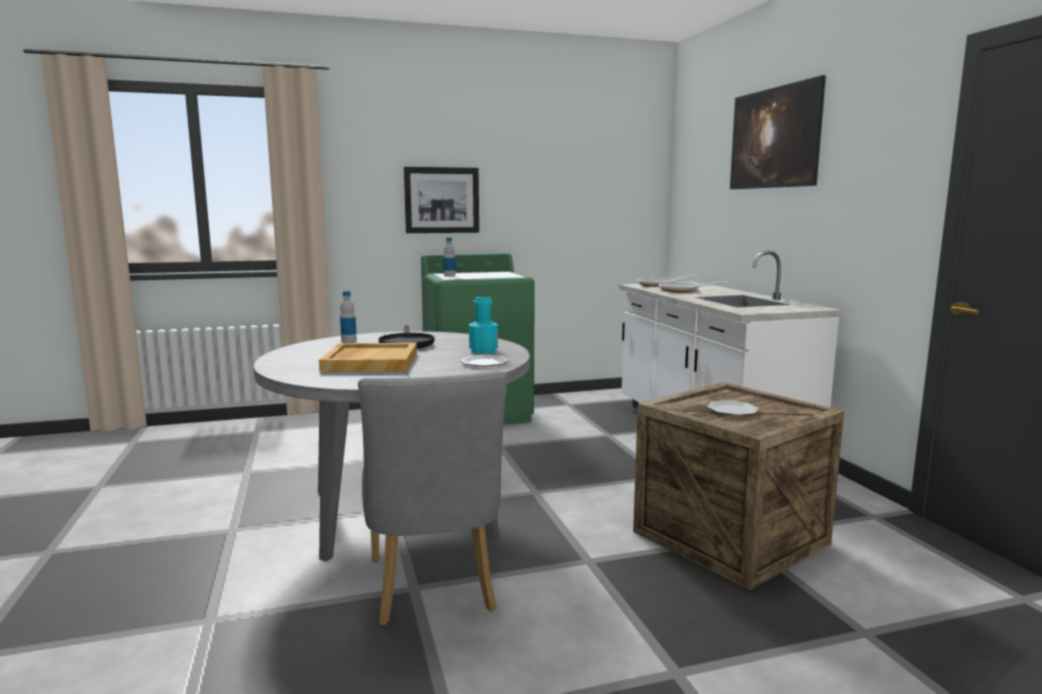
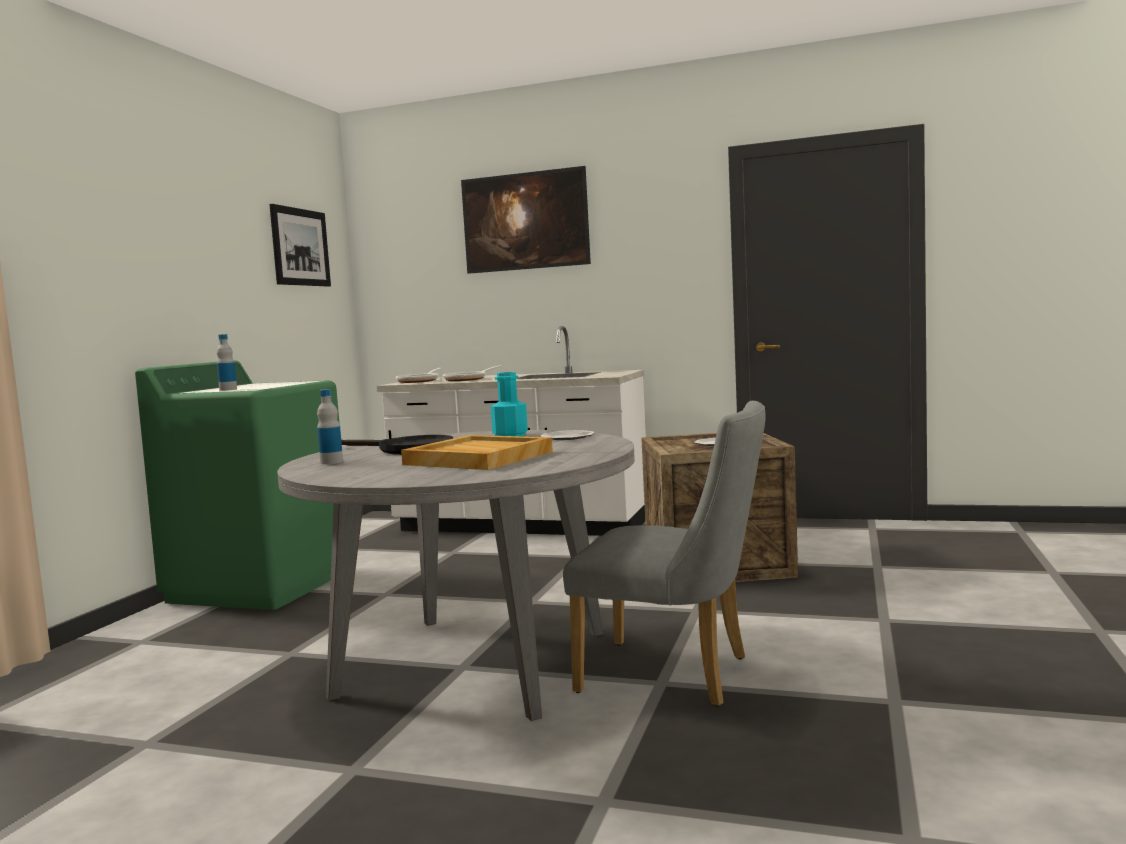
camera: 55 degrees left, 5 degrees down
(442, 200) = (148, 286): picture -> picture (300, 247)

